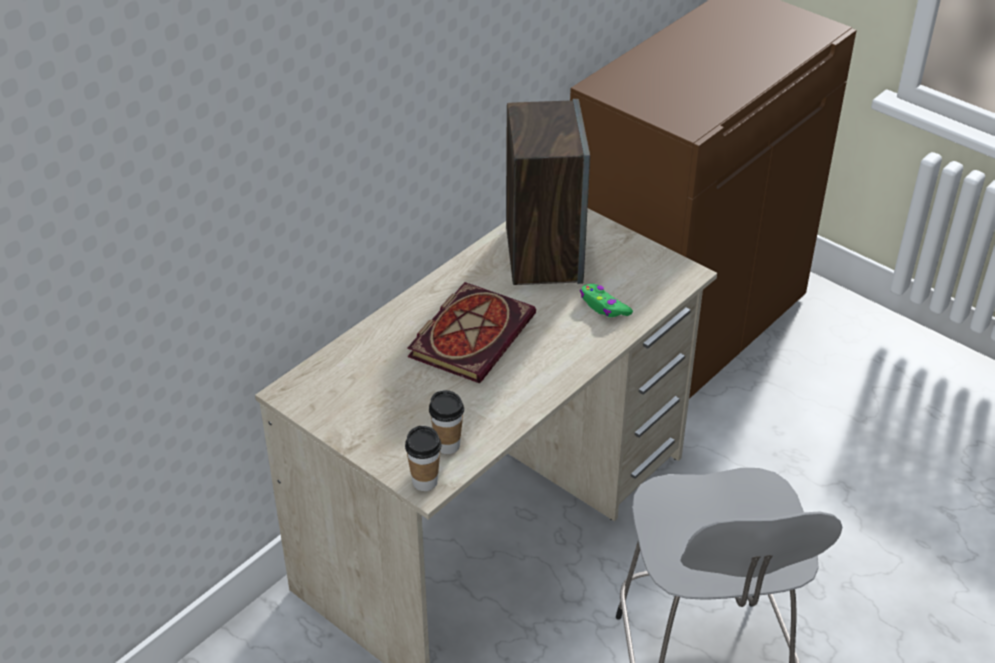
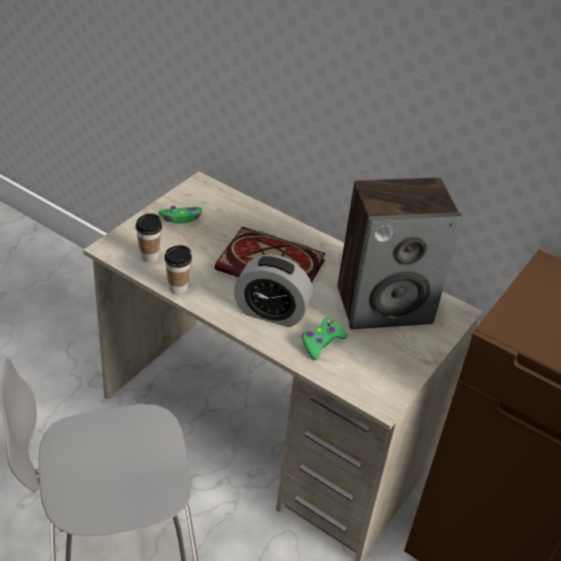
camera: 80 degrees right, 0 degrees up
(367, 413) = (181, 218): none -> green game controller
(425, 482) = (113, 247): cup -> cup (178, 288)
(556, 341) = (271, 313): none -> alarm clock

